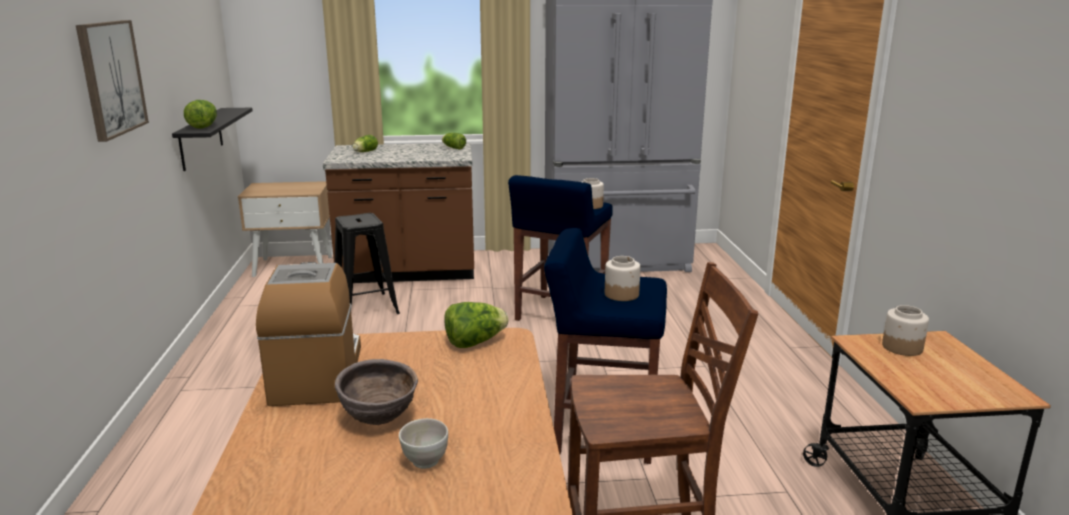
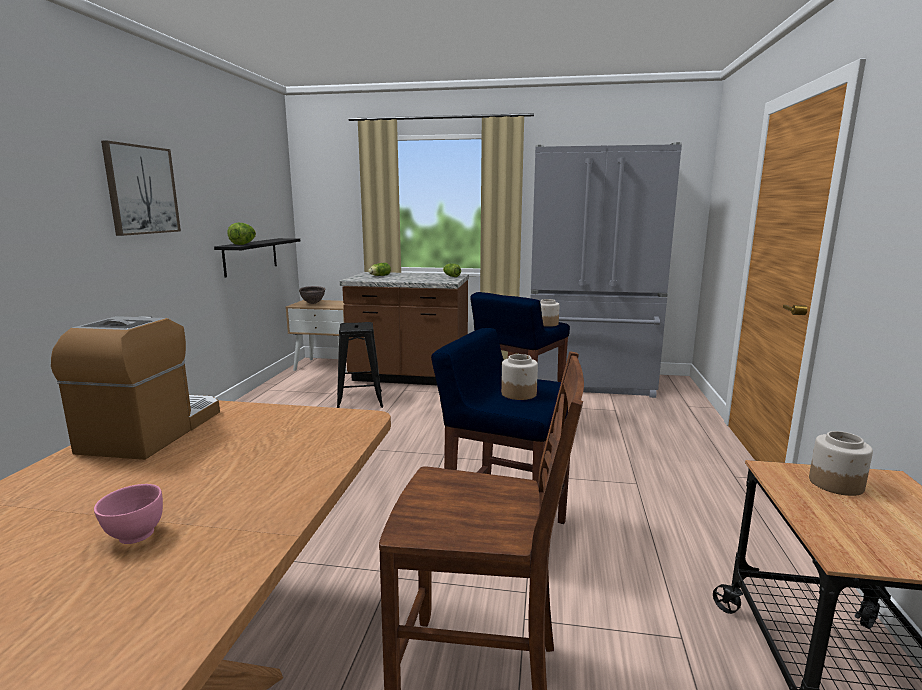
camera: 15 degrees right, 5 degrees down
(379, 420) = (148, 482): brown bowl -> brown bowl (313, 303)
(425, 462) = (135, 536): white bowl -> pink bowl
(475, 342) = (325, 419): lettuce -> none

